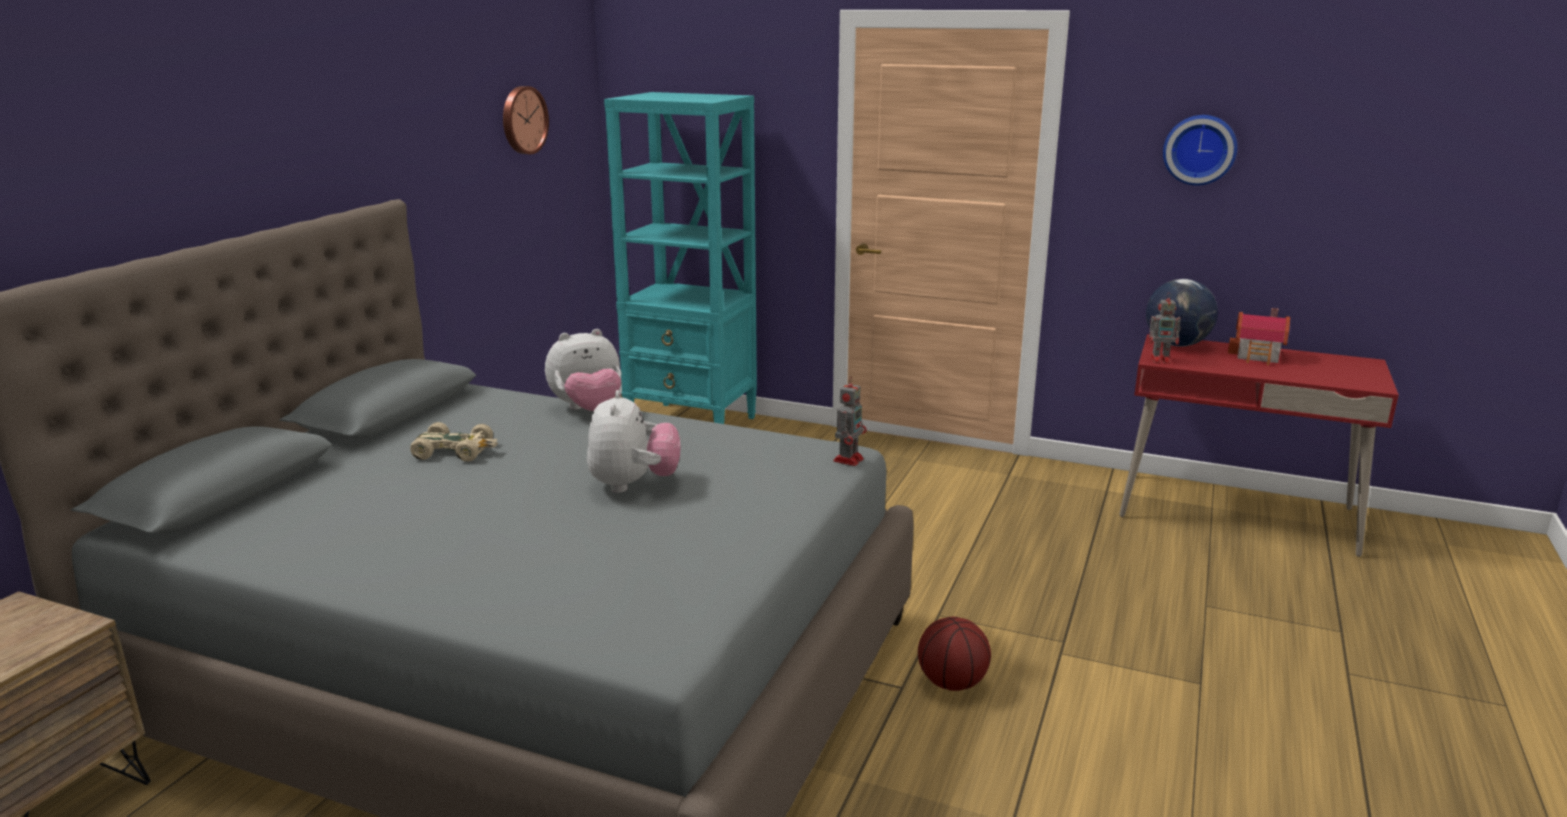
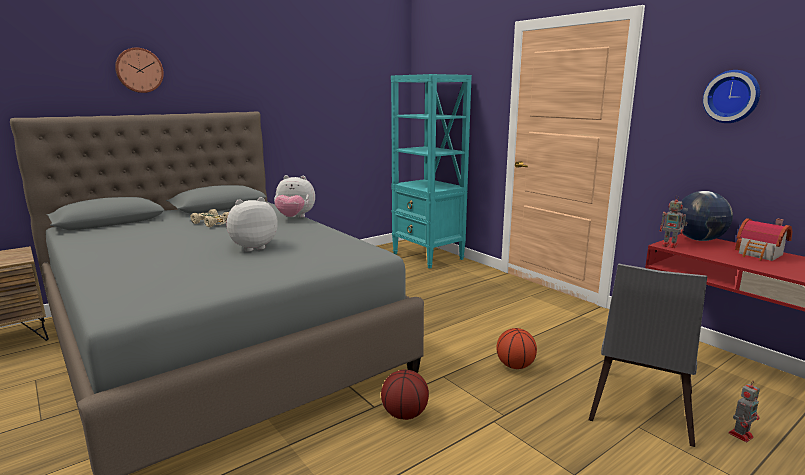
camera: 30 degrees right, 5 degrees down
(523, 120) = (352, 86): wall clock -> wall clock (139, 70)
(633, 485) = (252, 247): plush toy -> plush toy turned 150 degrees counterclockwise
(849, 459) = (371, 257): toy robot -> toy robot (741, 434)
(1008, 572) = (515, 366): none -> basketball
(1188, 584) = (639, 409): none -> grey chair

